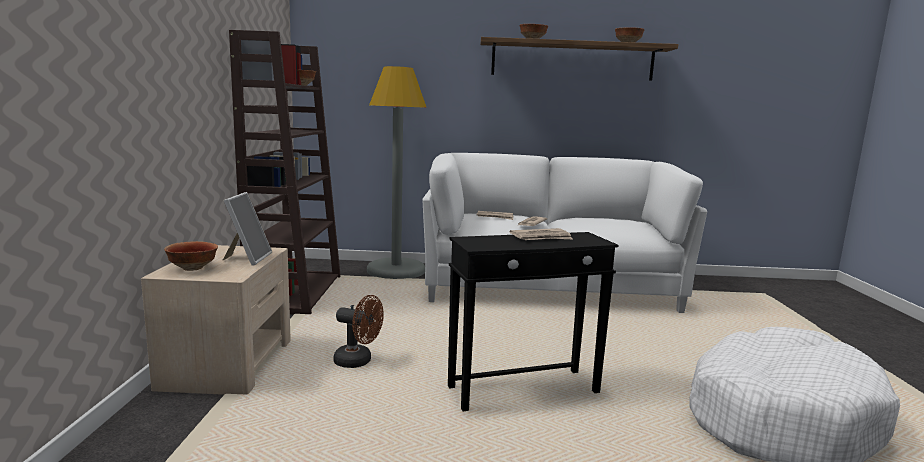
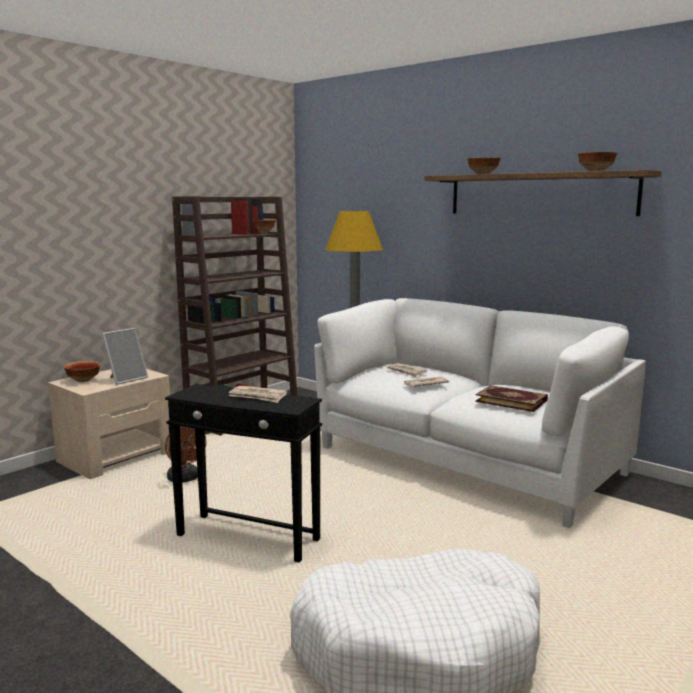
camera: 40 degrees right, 0 degrees up
(615, 225) = (511, 401): none -> book

